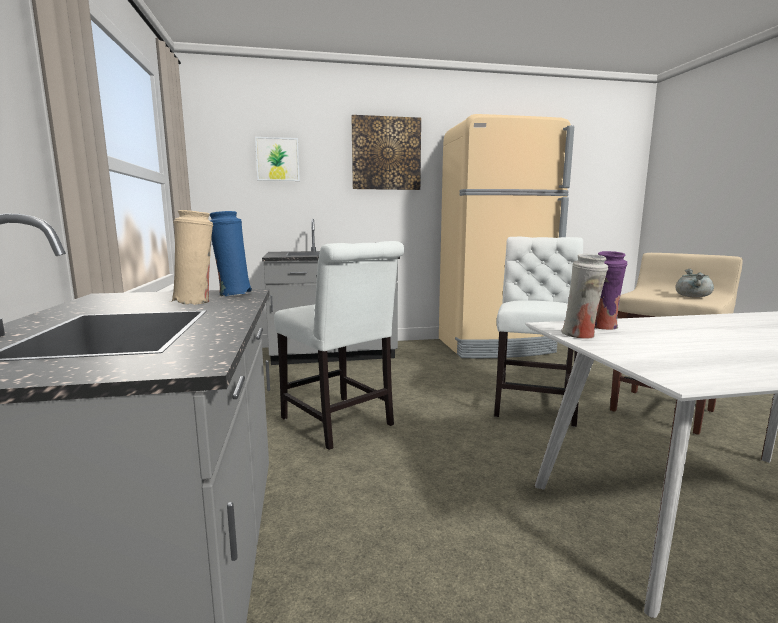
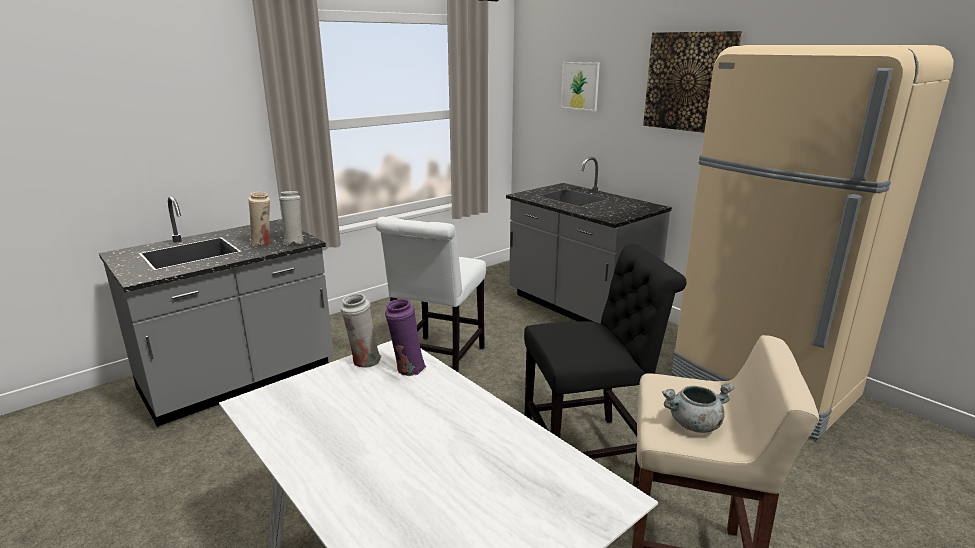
camera: 60 degrees right, 10 degrees up
(232, 294) = (294, 242): blue vase -> white vase
(534, 403) = (589, 450): white chair -> black chair

